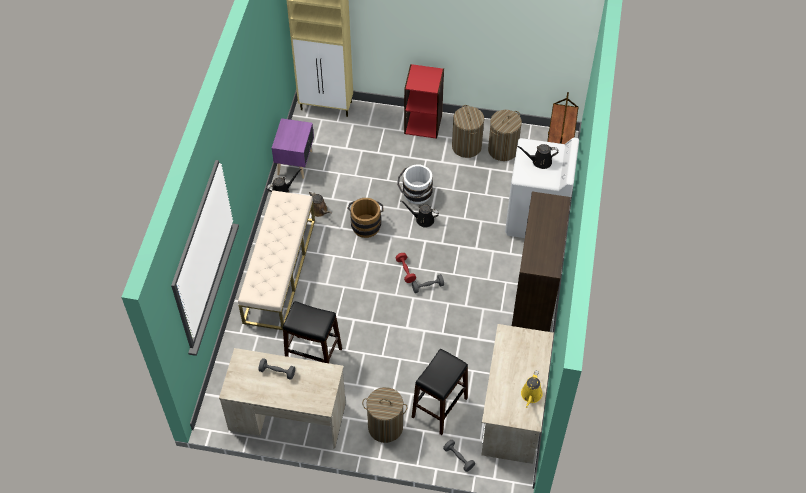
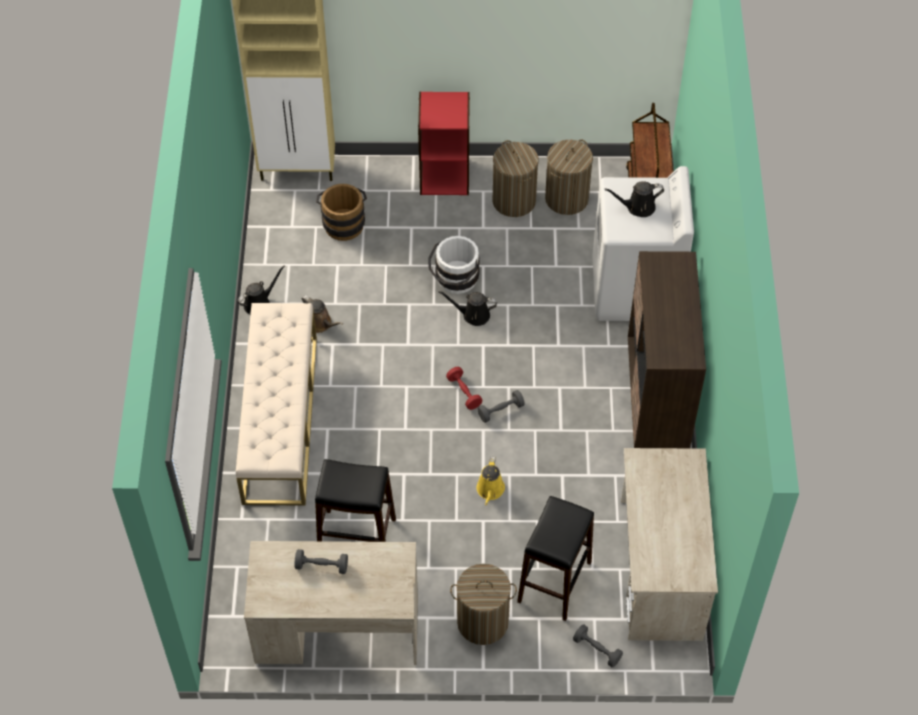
camera: 10 degrees left, 0 degrees up
(296, 162) = (270, 258): purple nightstand -> none
(366, 224) = (392, 333): brown bucket -> brown bucket (343, 222)
(531, 395) = (693, 543): yellow watering can -> yellow watering can (490, 490)

